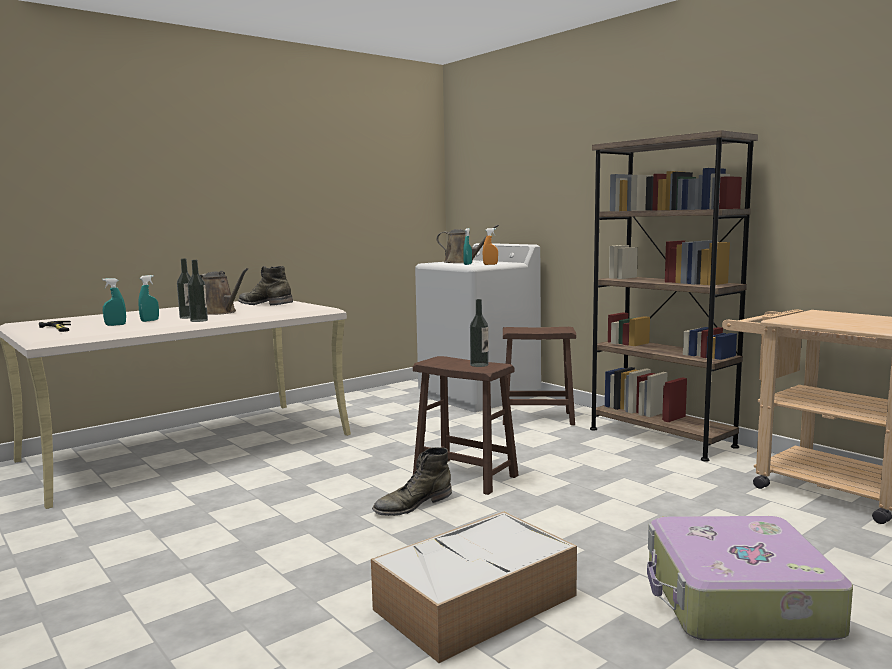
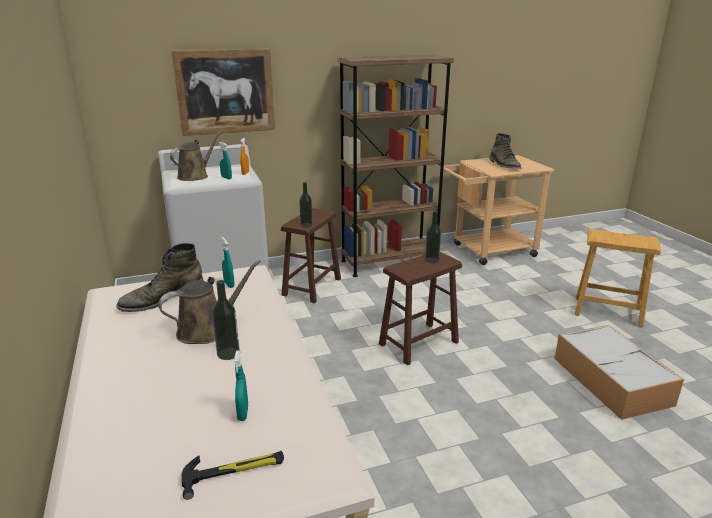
camera: 70 degrees left, 15 degrees up
(150, 320) = (227, 384): turquoise spray bottle -> turquoise spray bottle (229, 284)
(199, 320) = (271, 346): bottle -> bottle (306, 225)
(412, 504) = (463, 376): green boot -> green boot (504, 165)
(532, 190) = (225, 92): none -> picture
(737, 600) = (607, 311): suitcase -> brown stool

